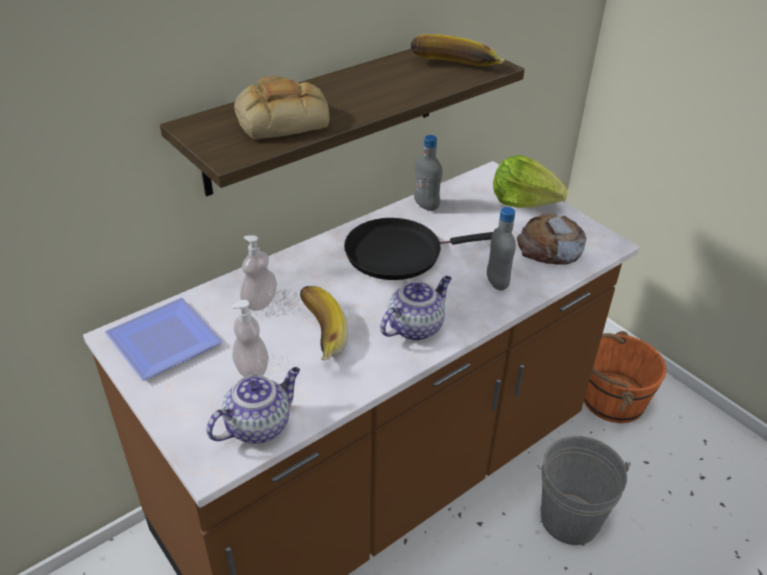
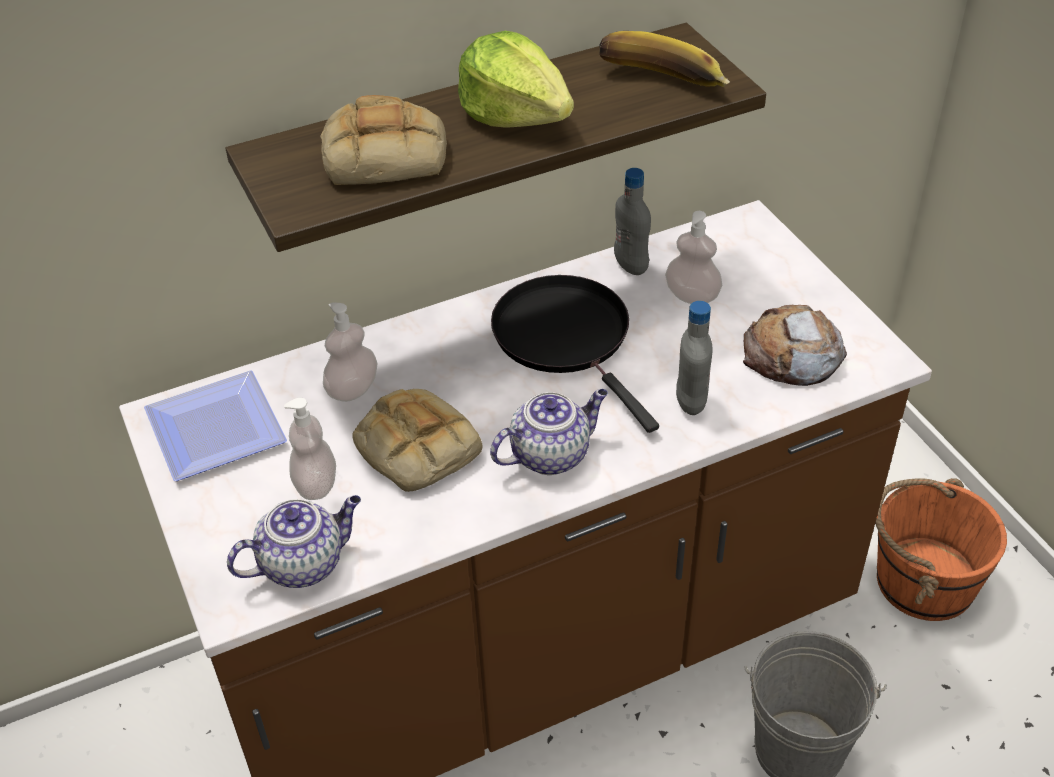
camera: 15 degrees right, 5 degrees up
(317, 334) = (414, 447): banana -> bread
(400, 253) = (566, 338): black frying pan -> black frying pan turned 60 degrees clockwise
(473, 219) = (692, 296): none -> soap dispenser
(524, 200) = (781, 273): lettuce -> lettuce (515, 115)

